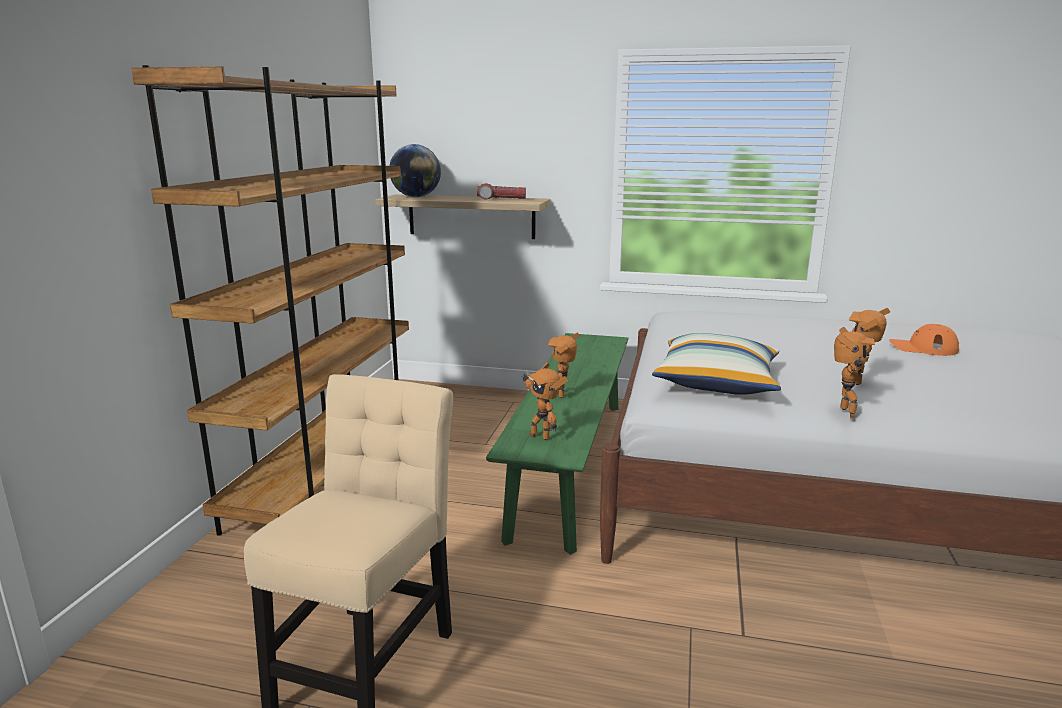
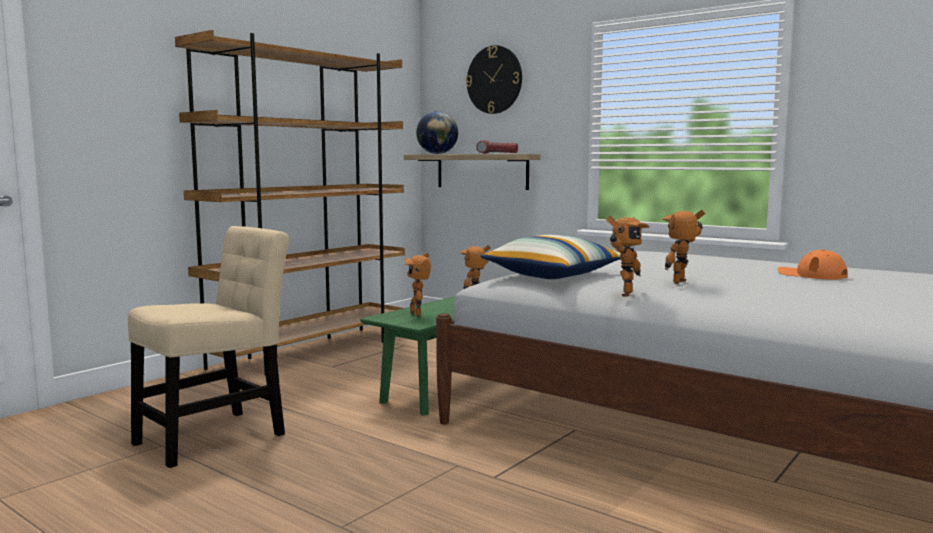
camera: 25 degrees right, 10 degrees down
(486, 107) = (494, 80): none -> wall clock

